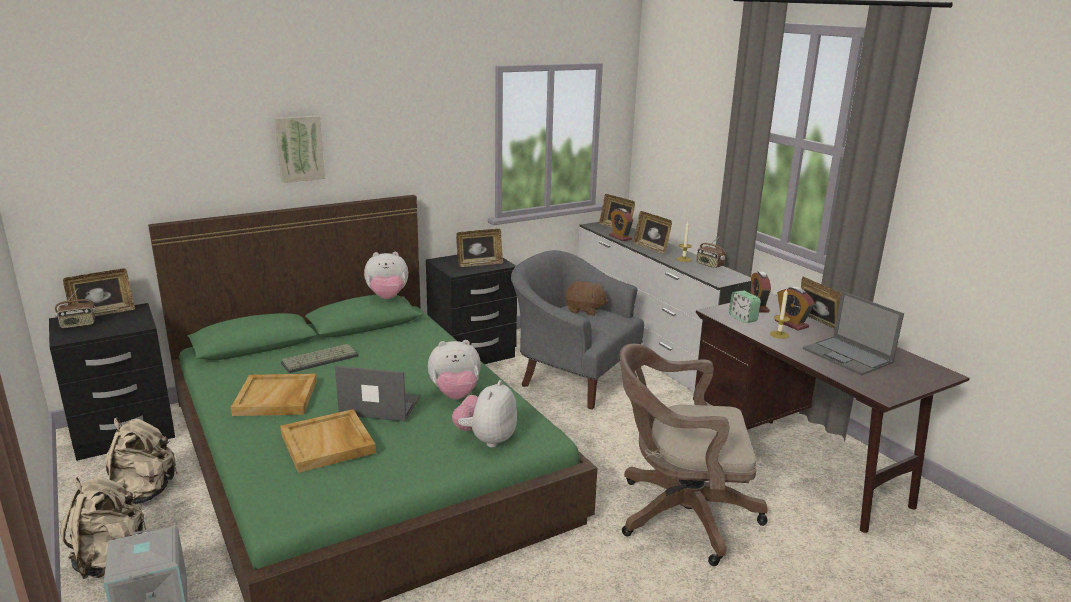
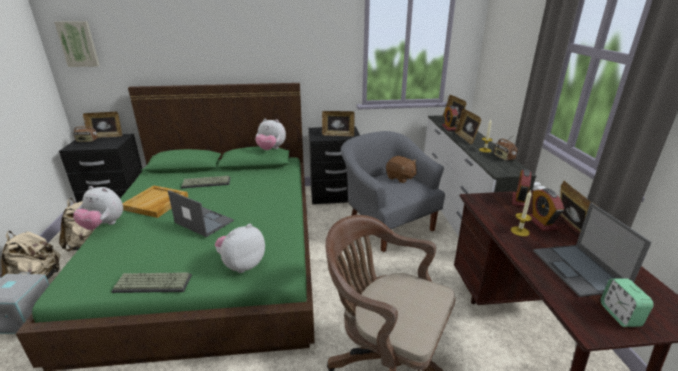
camera: 25 degrees right, 5 degrees up
(299, 148) = (221, 45): picture -> picture (78, 44)
(328, 443) = (145, 242): beige tray -> none
(398, 481) = (154, 283): none -> keyboard
(455, 395) = (257, 224): plush toy -> plush toy (104, 225)
(743, 318) = (496, 209): alarm clock -> alarm clock (619, 315)

